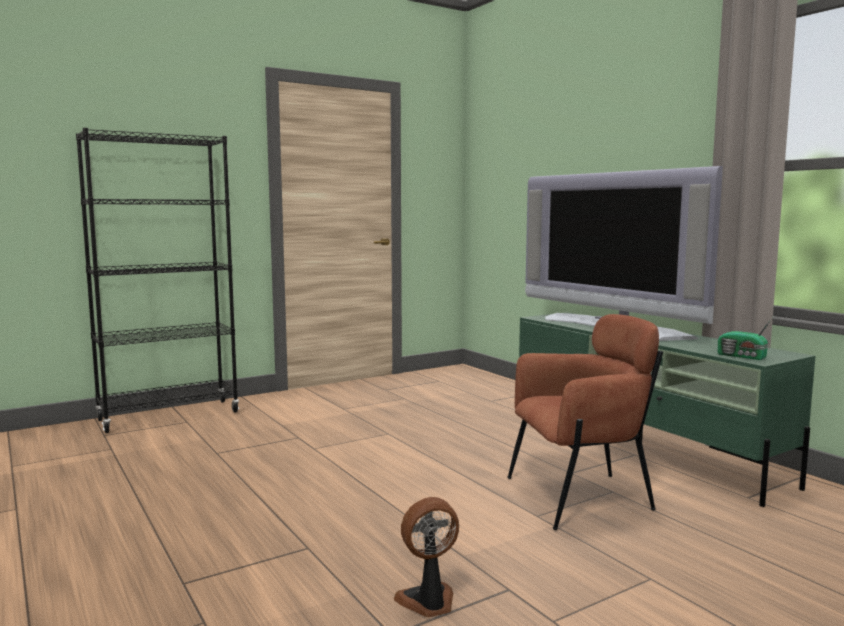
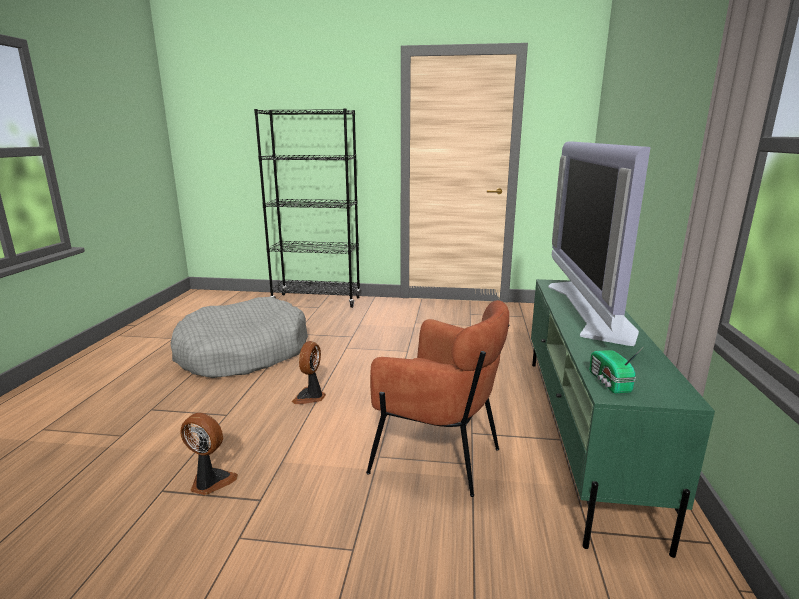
camera: 40 degrees right, 10 degrees up
(185, 490) = (243, 353): none -> grey dog bed
(372, 499) = (310, 397): none -> fan

